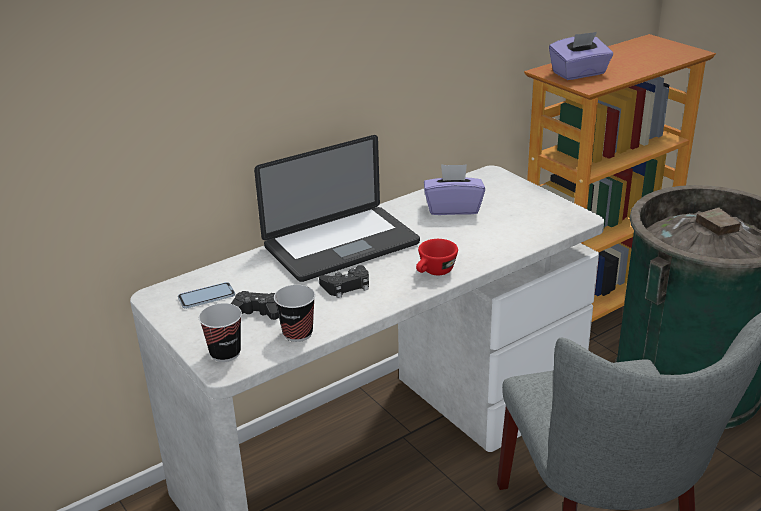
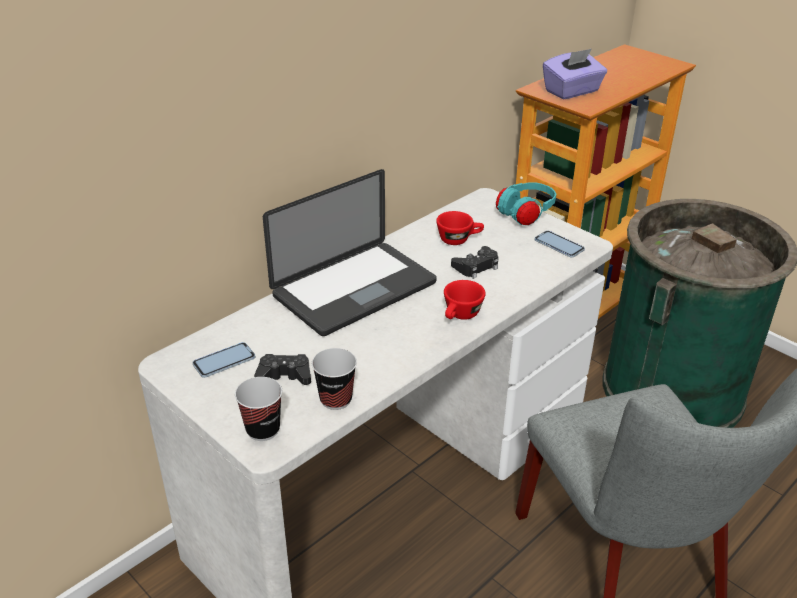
camera: 10 degrees left, 5 degrees up
(346, 286) = (373, 338): black game controller -> black game controller (476, 266)
(453, 208) = (459, 239): purple tissue box -> red cup
(524, 190) = (525, 215): none -> turquoise headphones
(549, 217) = (559, 245): none -> phone

